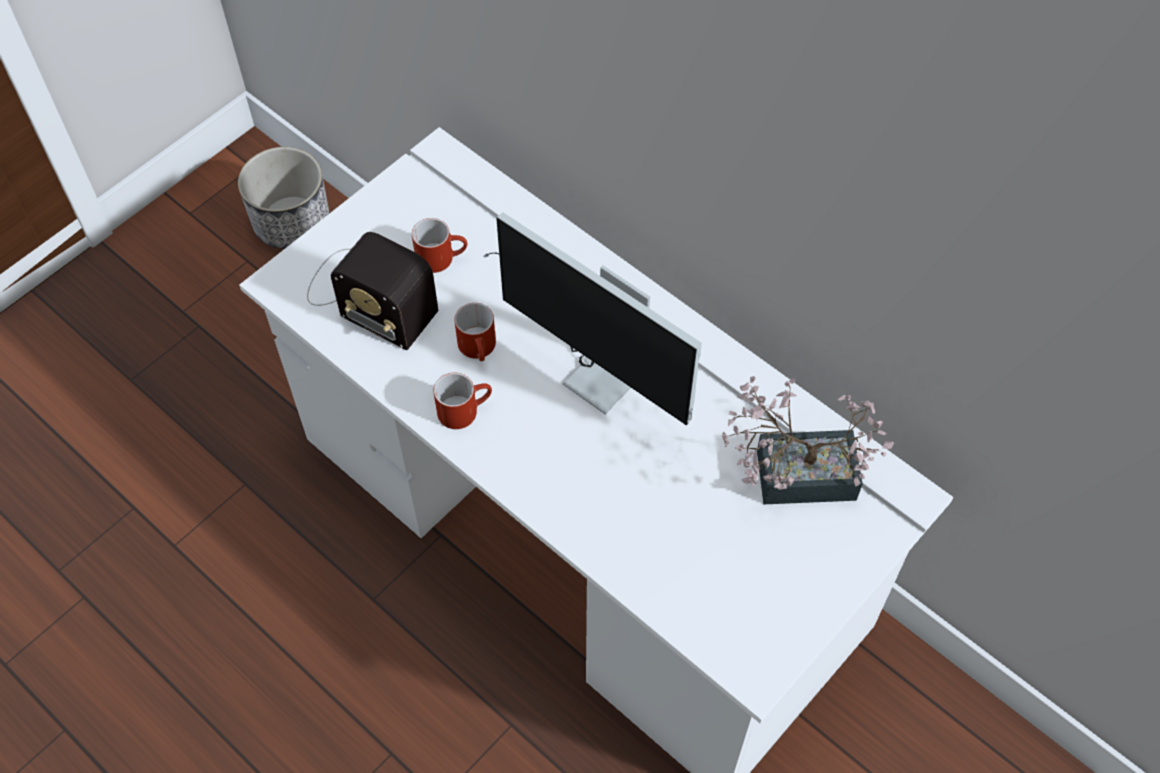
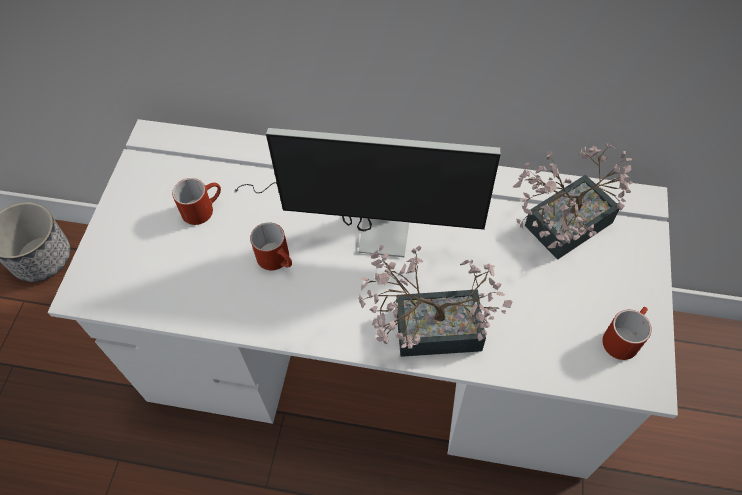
camera: 30 degrees left, 0 degrees up
(368, 295) = (163, 265): radio -> none
(464, 409) = (298, 310): red mug -> red mug (623, 337)
(575, 496) = (426, 329): none -> potted plant

